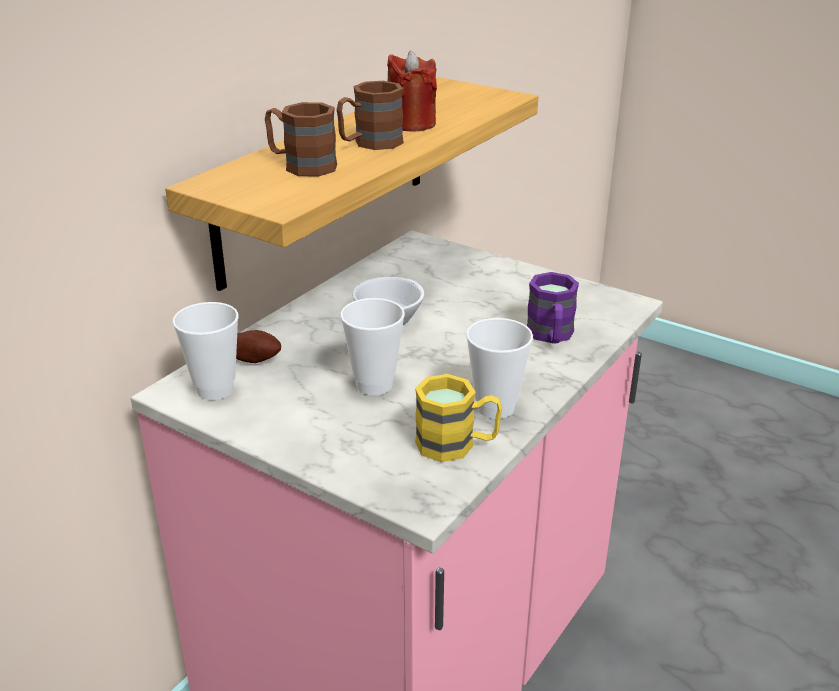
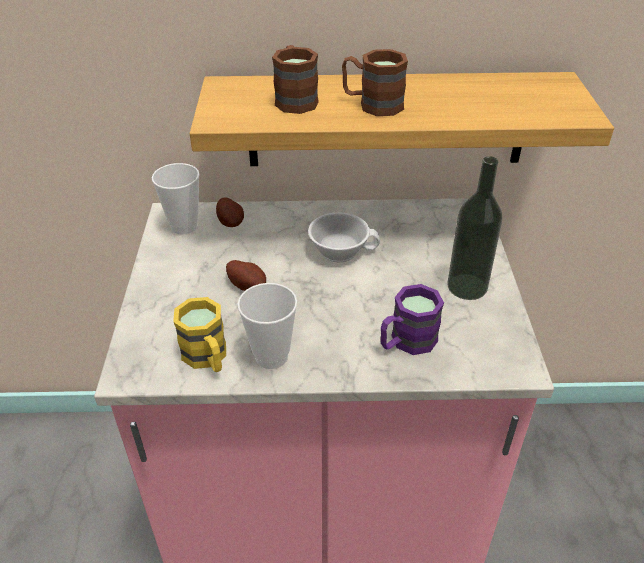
camera: 55 degrees right, 10 degrees up
(374, 385) = (247, 285): cup -> potato
(411, 124) = (440, 102): red candle -> none
(515, 284) = (467, 286): none -> bottle

